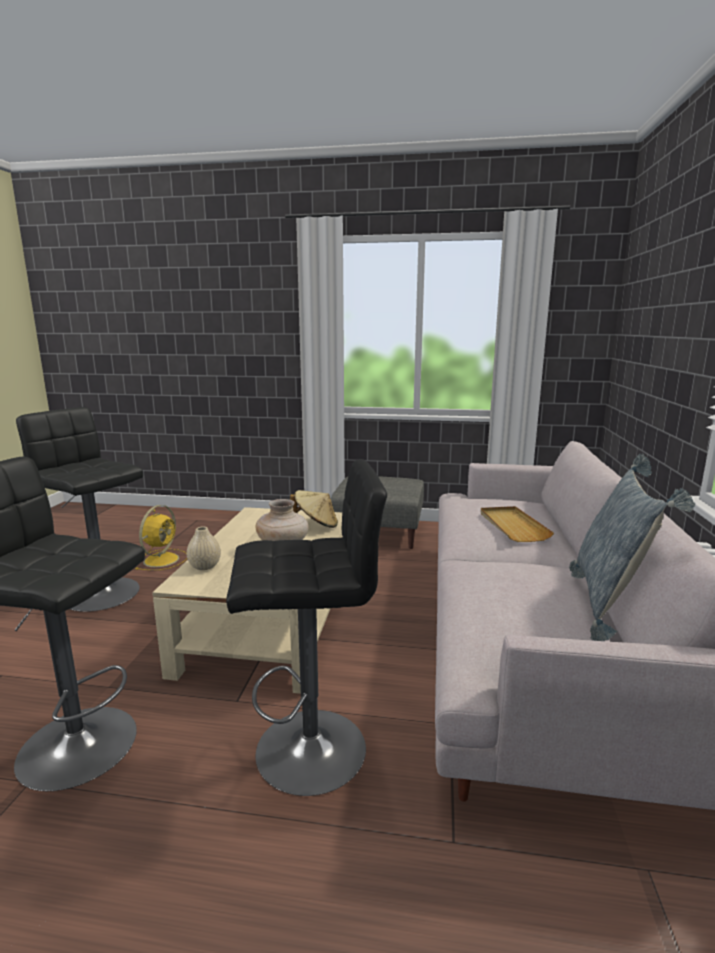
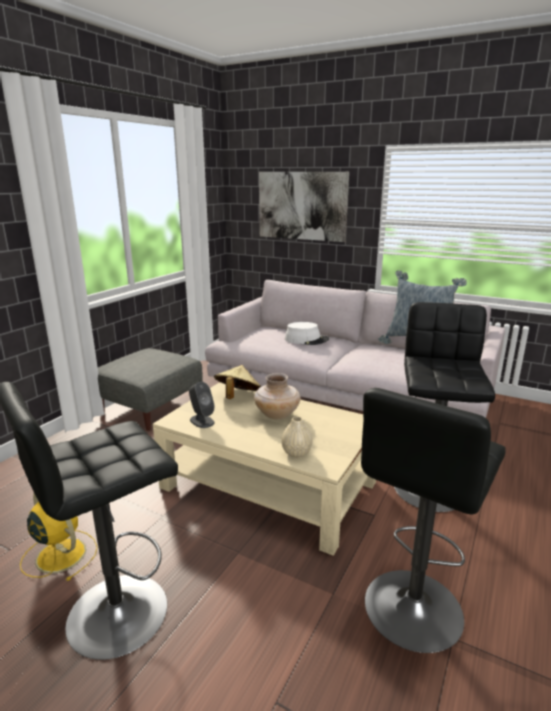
camera: 70 degrees left, 5 degrees up
(255, 521) = (201, 421): none -> grey speaker
(512, 526) = (306, 339): beige tray -> white hat
(660, 337) = (301, 206): none -> picture

